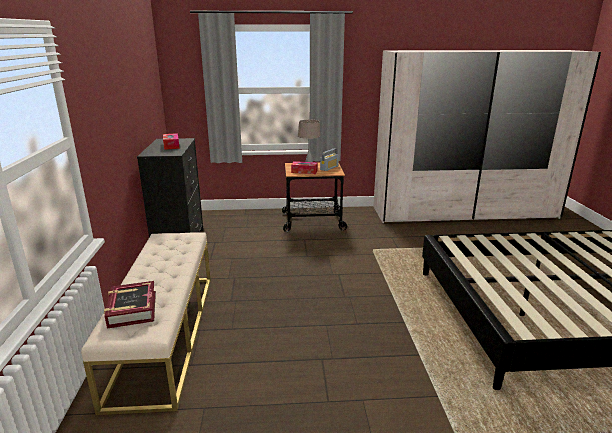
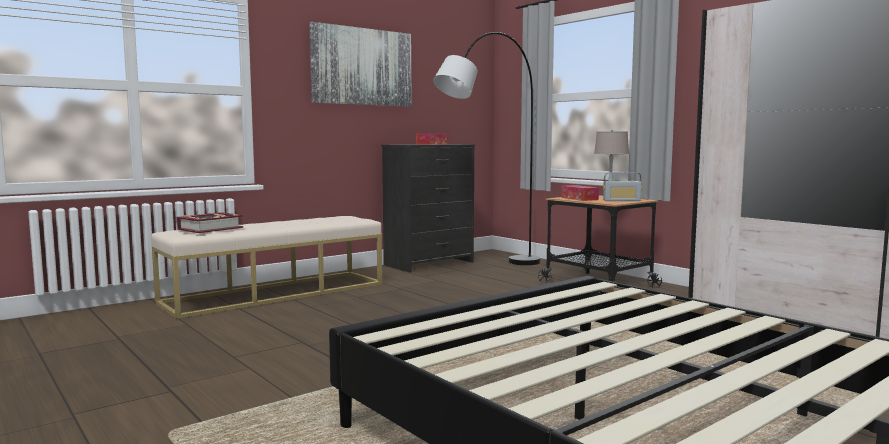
camera: 55 degrees right, 15 degrees down
(116, 83) = (362, 66): none -> picture
(235, 235) = (488, 271): none -> grey floor lamp

